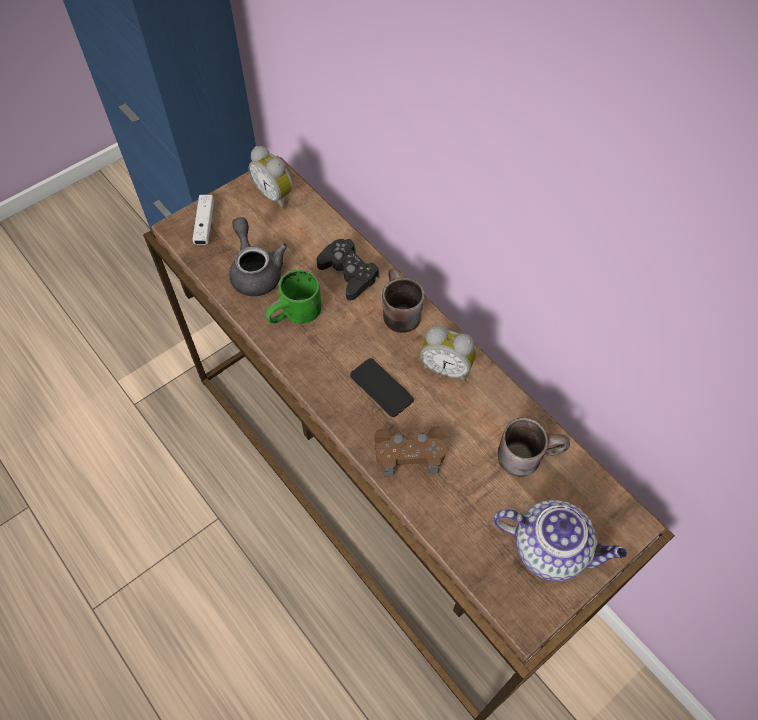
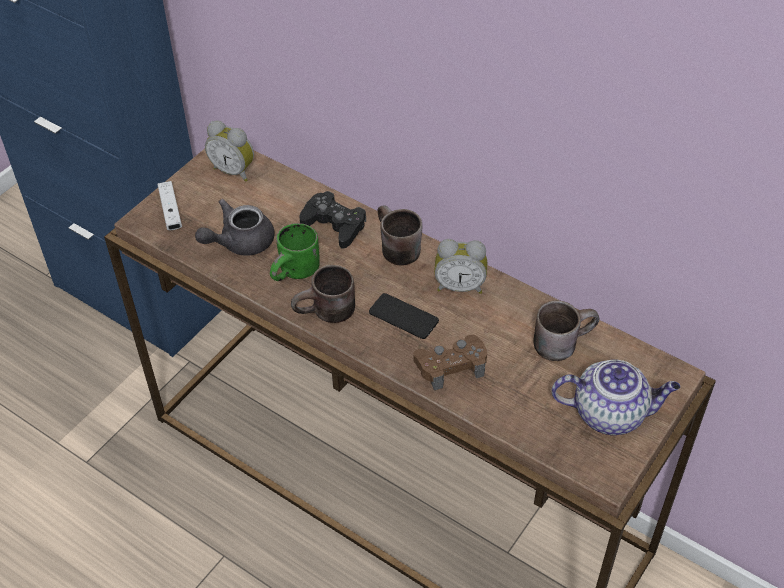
camera: 15 degrees left, 10 degrees down
(255, 271) = (239, 242): grey teapot -> grey teapot turned 90 degrees counterclockwise
(310, 367) = (327, 315): none -> brown mug

